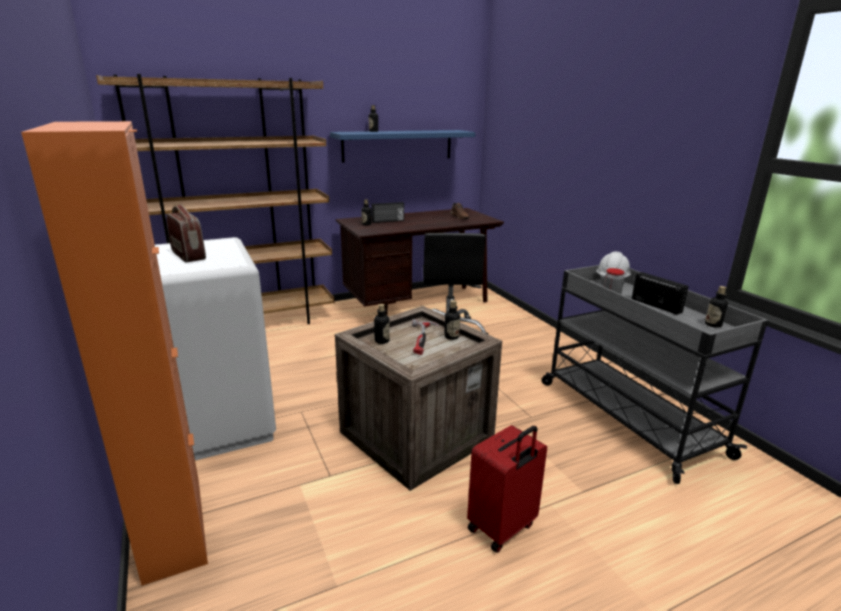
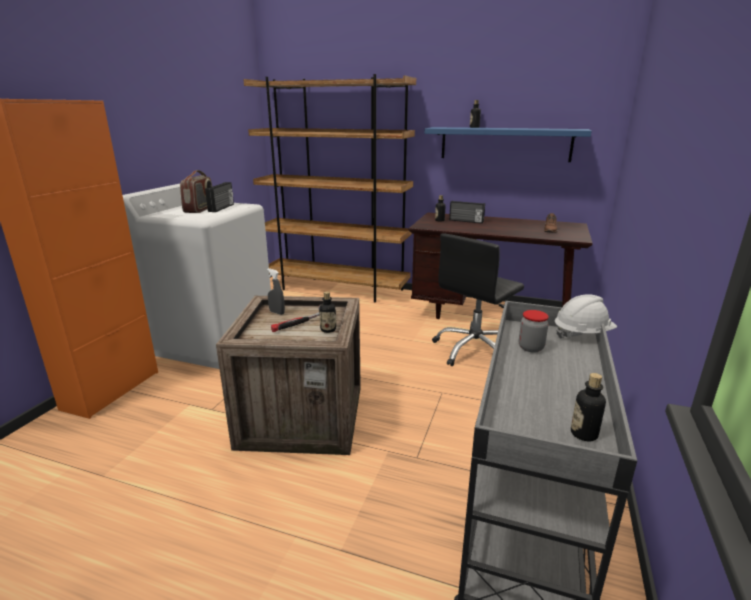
camera: 45 degrees right, 0 degrees up
(382, 341) = (277, 312): bottle -> grey spray bottle
(502, 528) = (232, 522): red suitcase -> none
(656, 305) = (563, 379): radio -> radio (222, 208)

